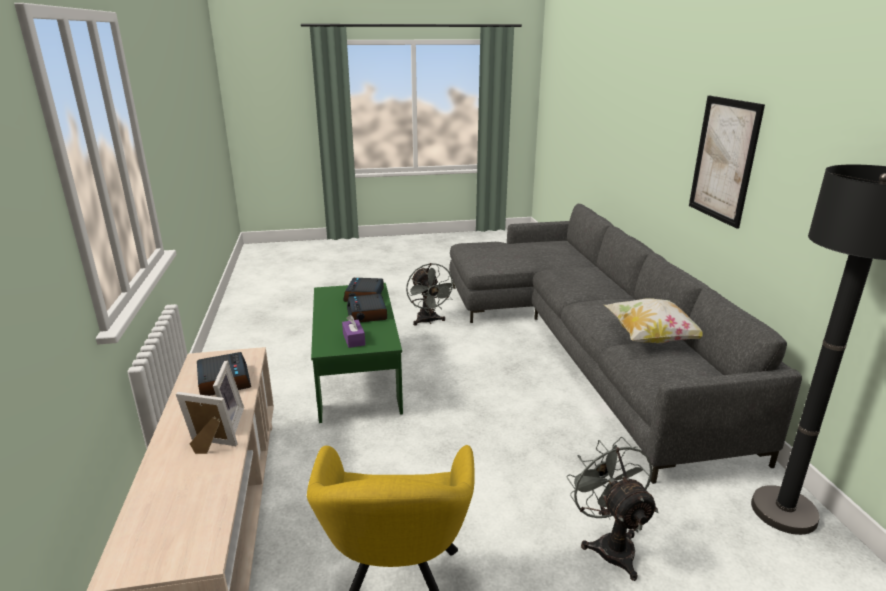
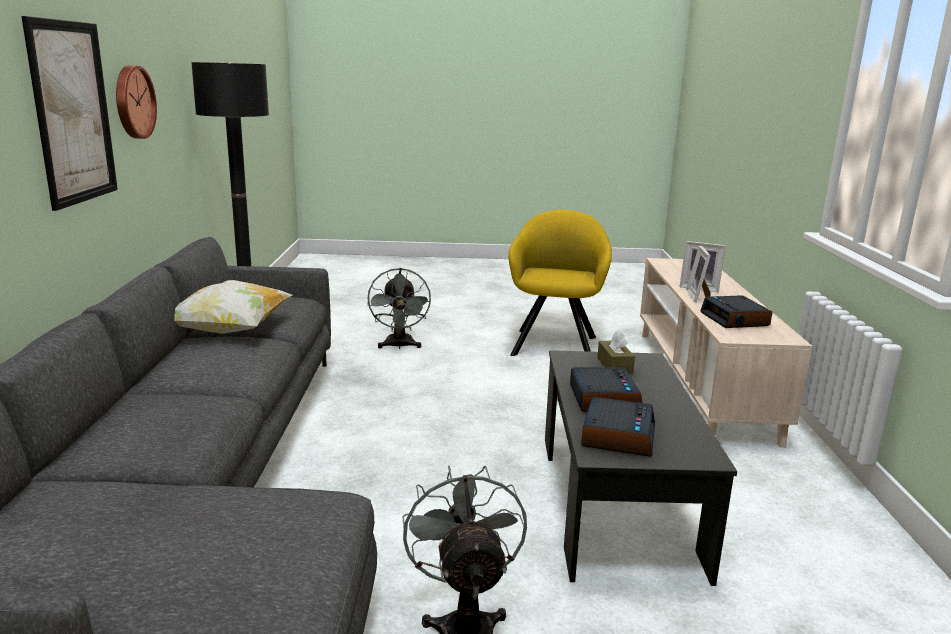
camera: 170 degrees left, 5 degrees down
(354, 339) = (614, 366): purple tissue box -> brown tissue box
(357, 375) = (616, 501): green coffee table -> black coffee table
(788, 177) = (132, 102): none -> wall clock

